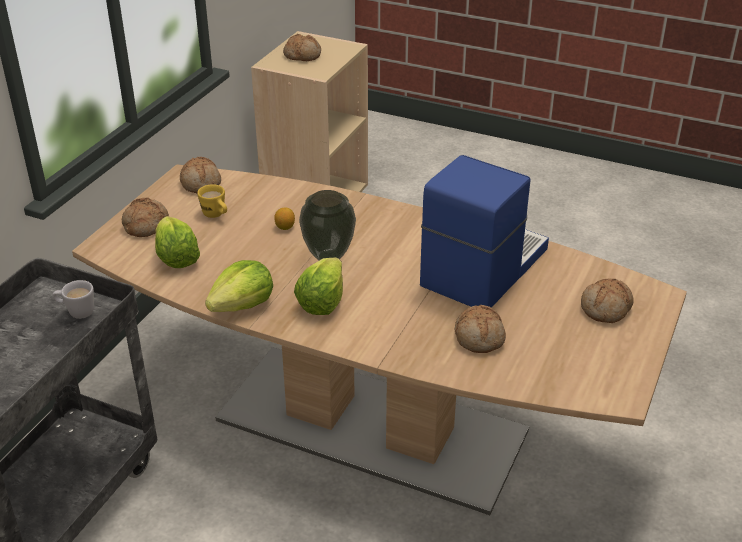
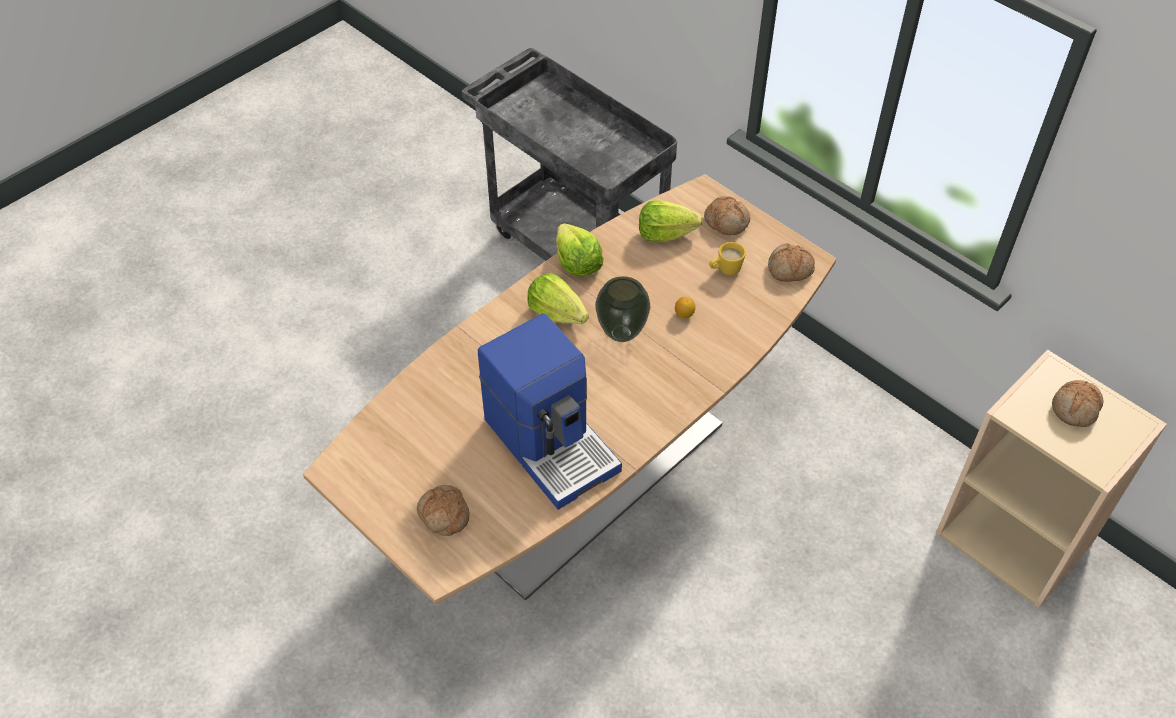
camera: 110 degrees right, 15 degrees up
(76, 312) = (617, 170): white mug -> none
(480, 337) = (456, 403): bread -> none

